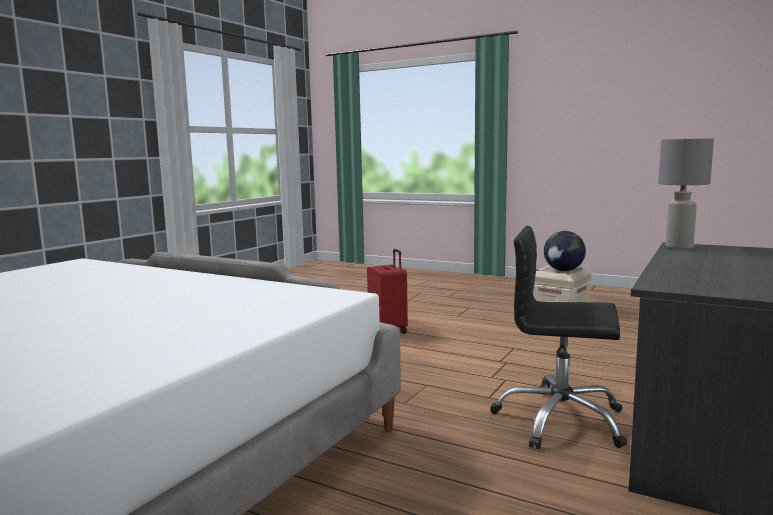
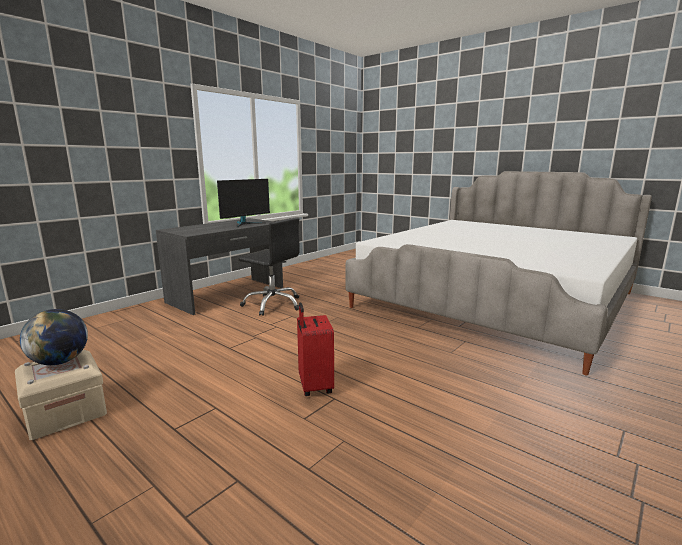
camera: 170 degrees left, 5 degrees up
(678, 247) = (197, 233): grey table lamp -> none
(701, 274) = (245, 224): none -> monitor

